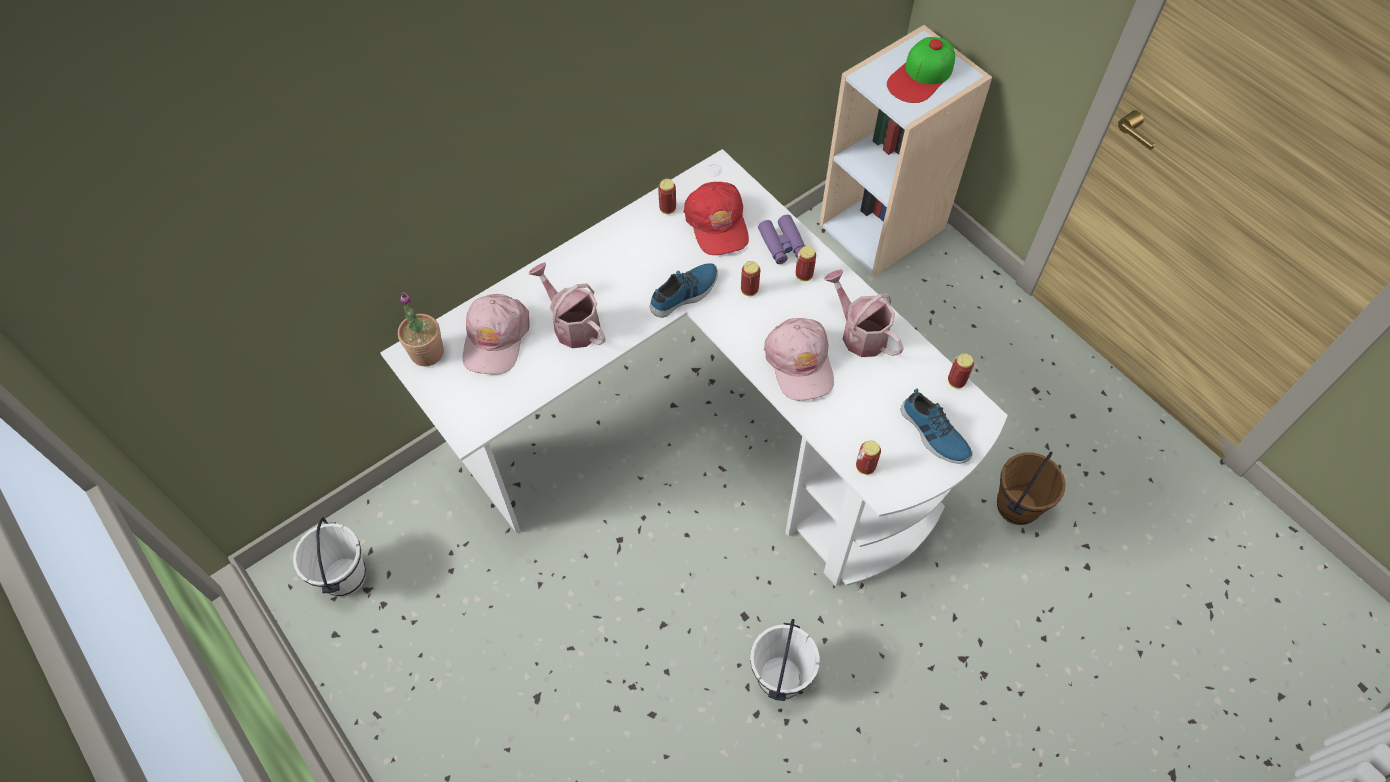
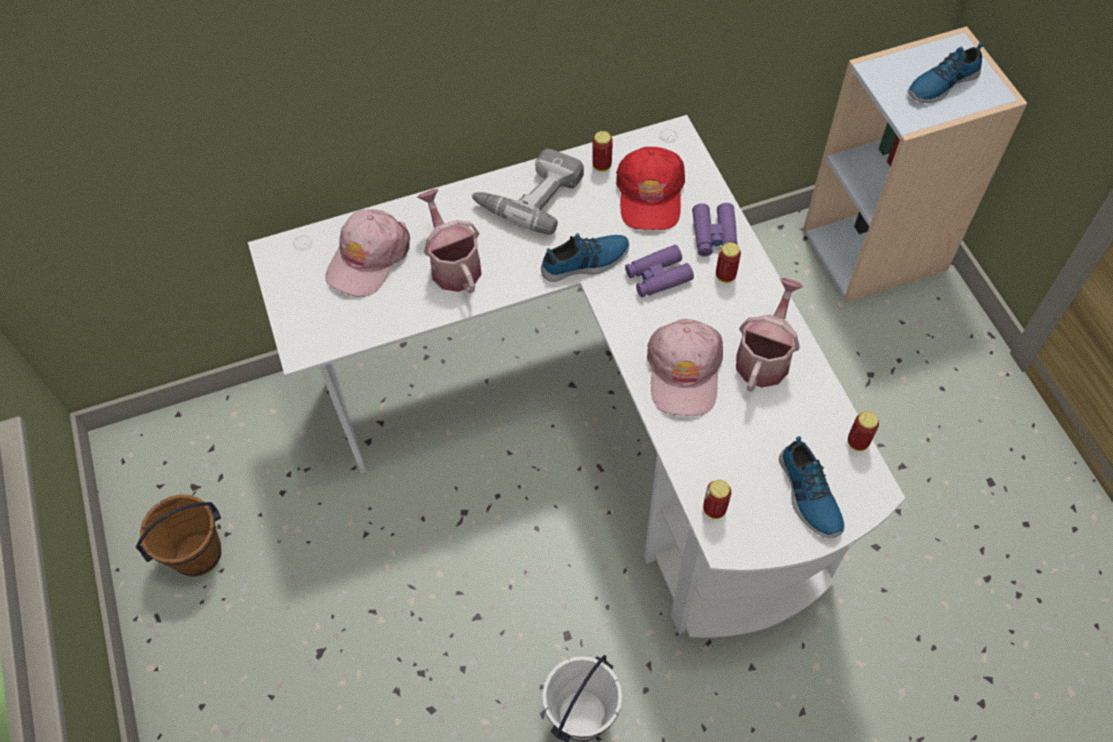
camera: 20 degrees right, 0 degrees up
(344, 577) = (177, 467): white bucket -> none
(427, 352) = (293, 254): potted plant -> none
(615, 248) = (529, 195): none -> power drill
(749, 290) = (658, 276): can -> purple binoculars
(859, 333) = (765, 356): watering can -> watering can turned 45 degrees clockwise
(921, 76) = (941, 83): cap -> shoe
(1017, 507) = (921, 609): brown bucket -> brown bucket (198, 555)

